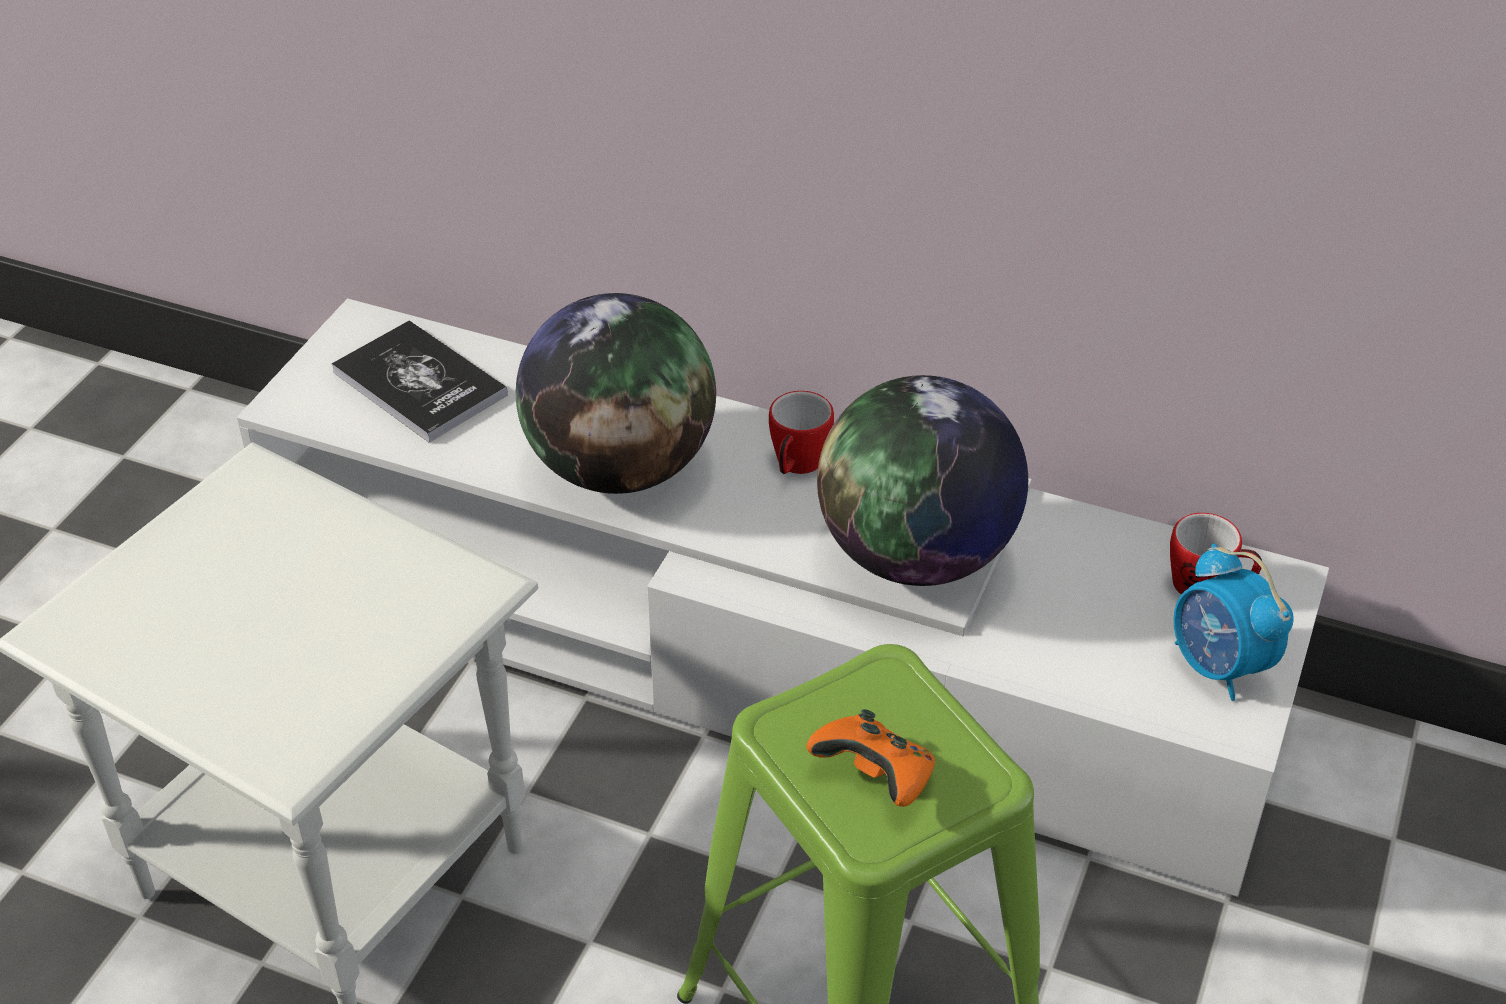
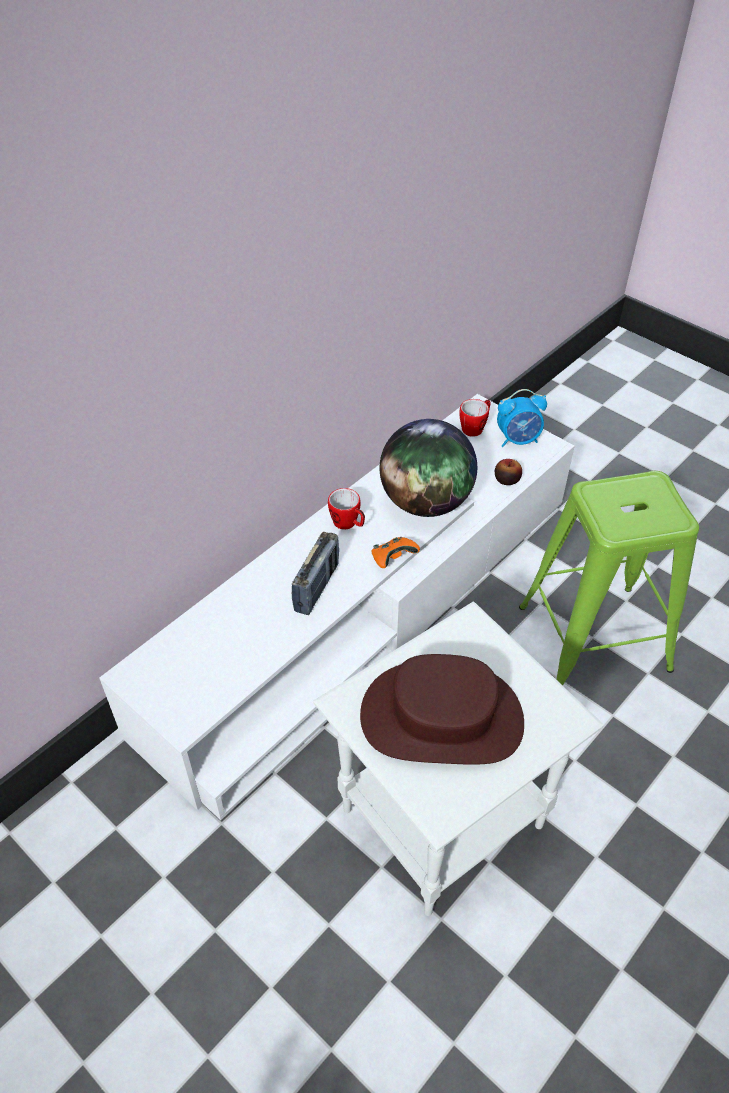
camera: 70 degrees left, 5 degrees up
(250, 592) = (442, 717): none -> brown hat
(420, 384) = (202, 657): book -> none
(621, 467) = (317, 587): globe -> radio
(876, 777) = (646, 511): orange game controller -> orange game controller (393, 559)
(1074, 672) = (507, 479): none -> apple

